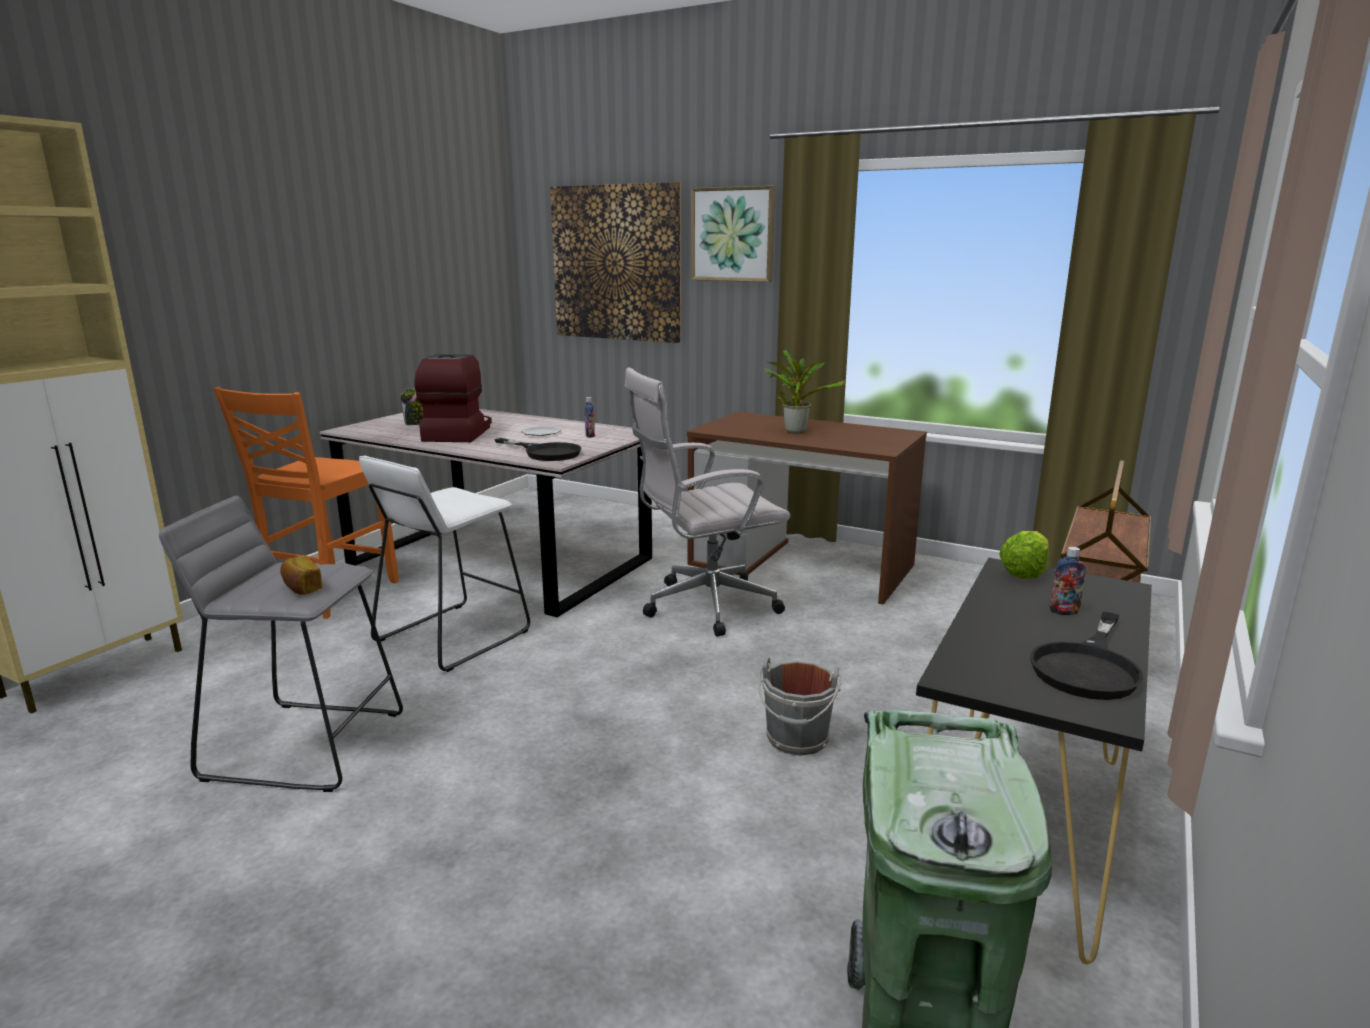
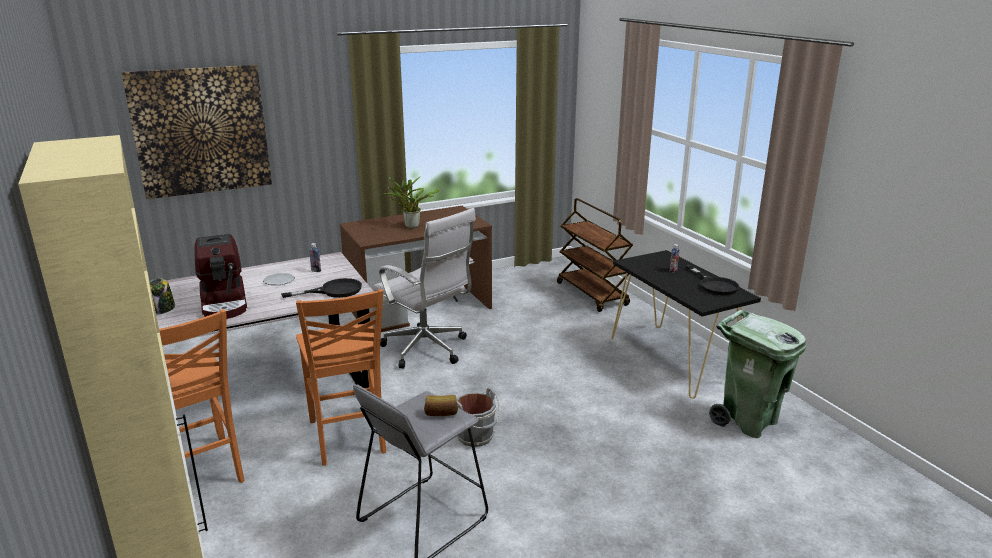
camera: 55 degrees left, 5 degrees up
(452, 636) = (348, 437): white stool -> orange chair
(457, 433) = (225, 303): coffee machine -> coffee machine turned 150 degrees counterclockwise
(704, 606) = (427, 350): white office chair -> white office chair turned 60 degrees counterclockwise
(732, 234) = (305, 100): picture -> none
(797, 740) = (579, 377): grey bucket -> grey bucket (476, 437)
(1024, 573) = (635, 262): lettuce -> none

